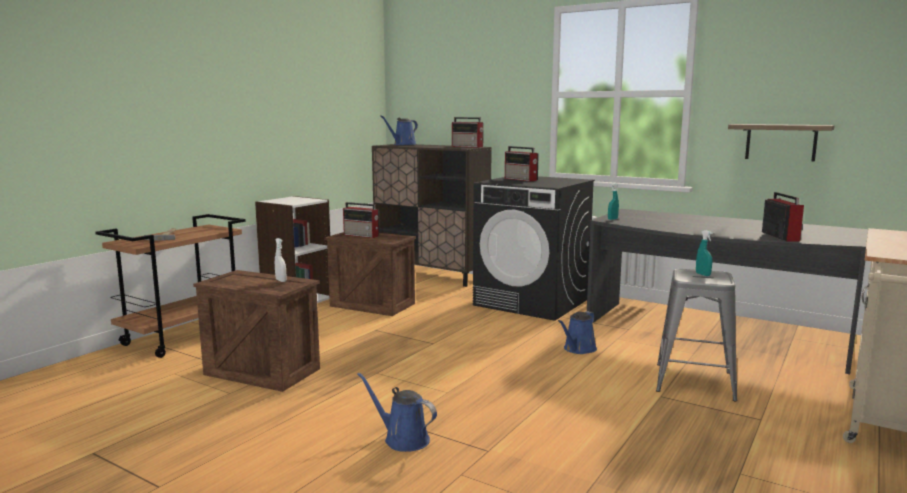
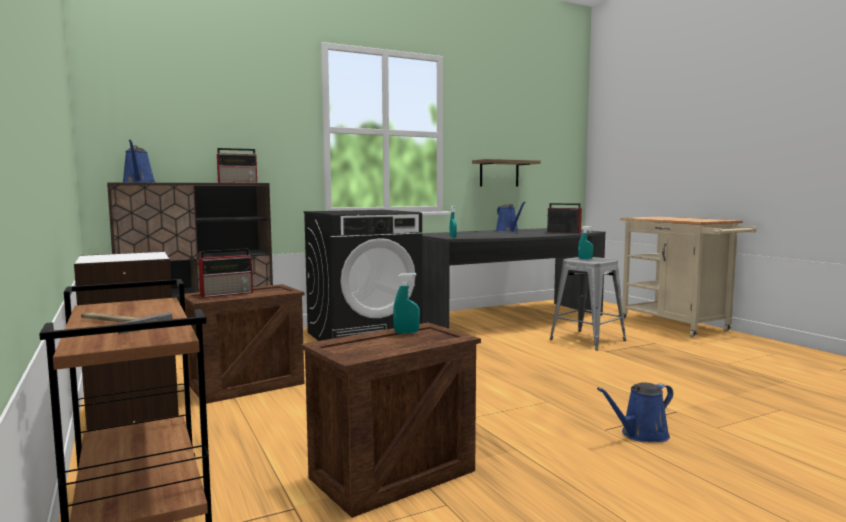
camera: 60 degrees left, 5 degrees down
(281, 281) = (406, 333): white spray bottle -> turquoise spray bottle
(521, 179) = (344, 211): radio -> none
(578, 349) = (496, 349): blue watering can -> blue watering can (508, 230)

